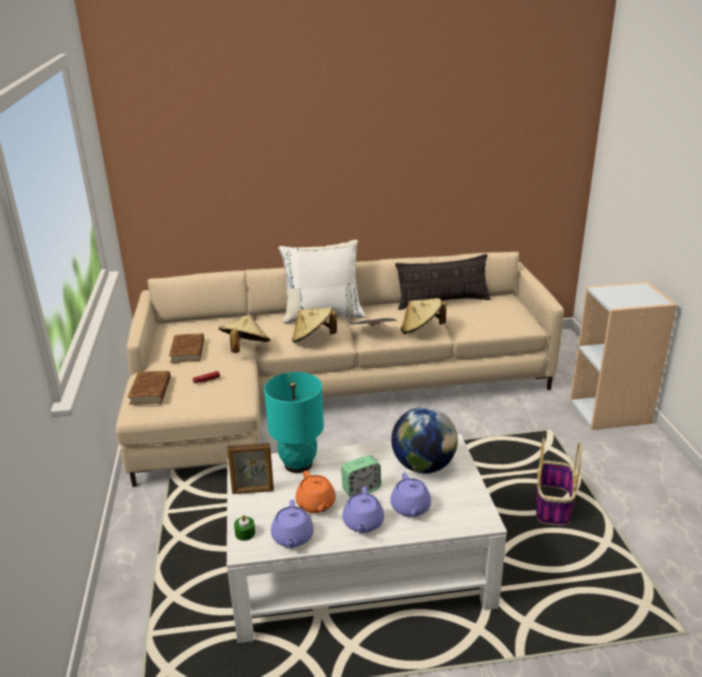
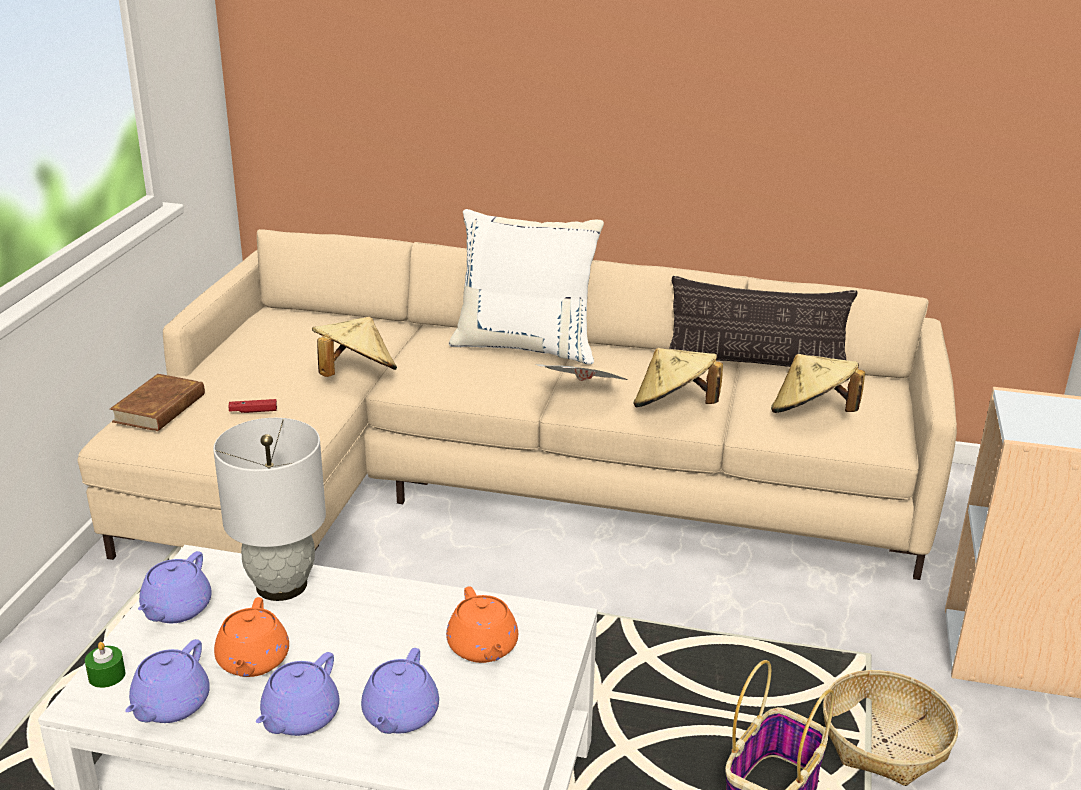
camera: 20 degrees right, 0 degrees up
(188, 351) = (264, 358): brown book -> none
(253, 491) = (176, 610): picture frame -> purple teapot
(298, 464) = (281, 585): turquoise table lamp -> white table lamp
(313, 339) = (476, 382): beige hat -> beige hat (811, 413)
(361, 489) = (345, 658): alarm clock -> none
(423, 466) = (483, 648): globe -> orange teapot
(582, 465) = (885, 740): none -> basket

